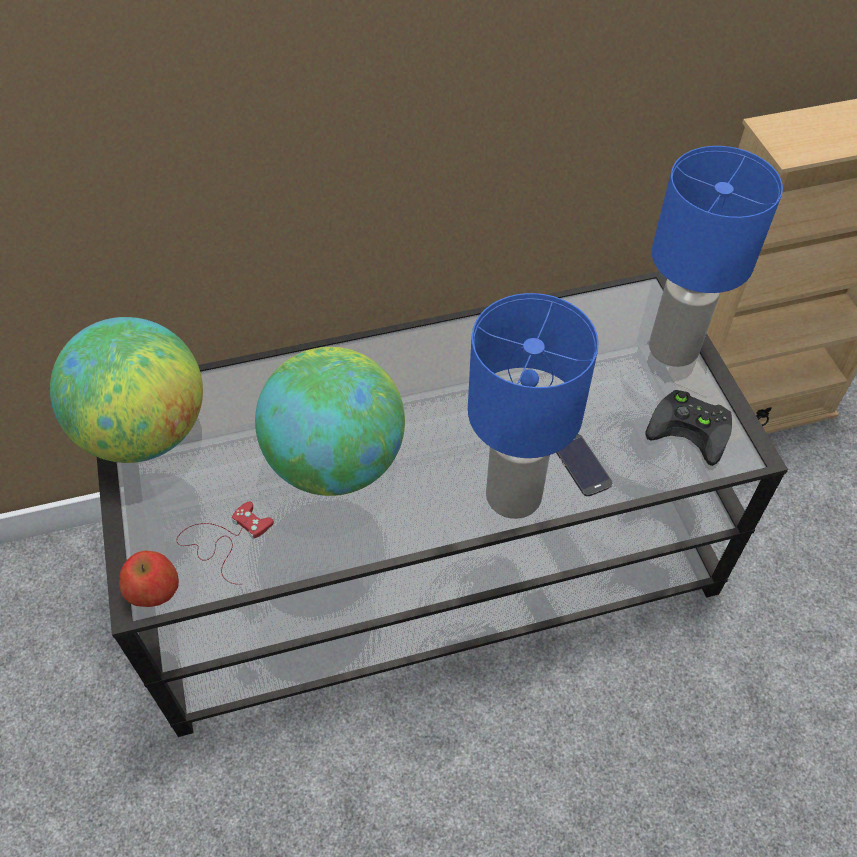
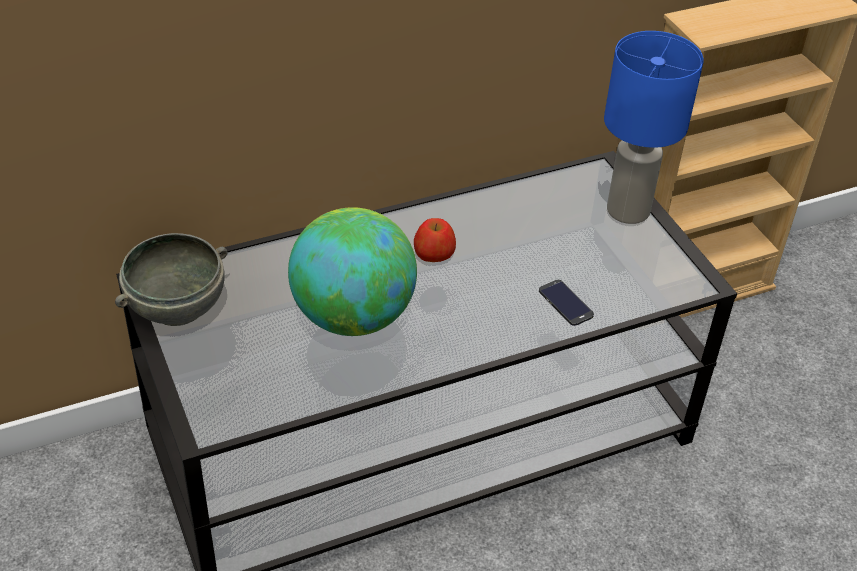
camera: 10 degrees left, 10 degrees down
(145, 432) = (176, 305): globe -> grey bowl
(153, 589) = (212, 423): apple -> apple (433, 254)
(224, 540) = (267, 381): red game controller -> none
(512, 496) = (510, 330): blue table lamp -> none
(693, 428) = (654, 269): black game controller -> none

